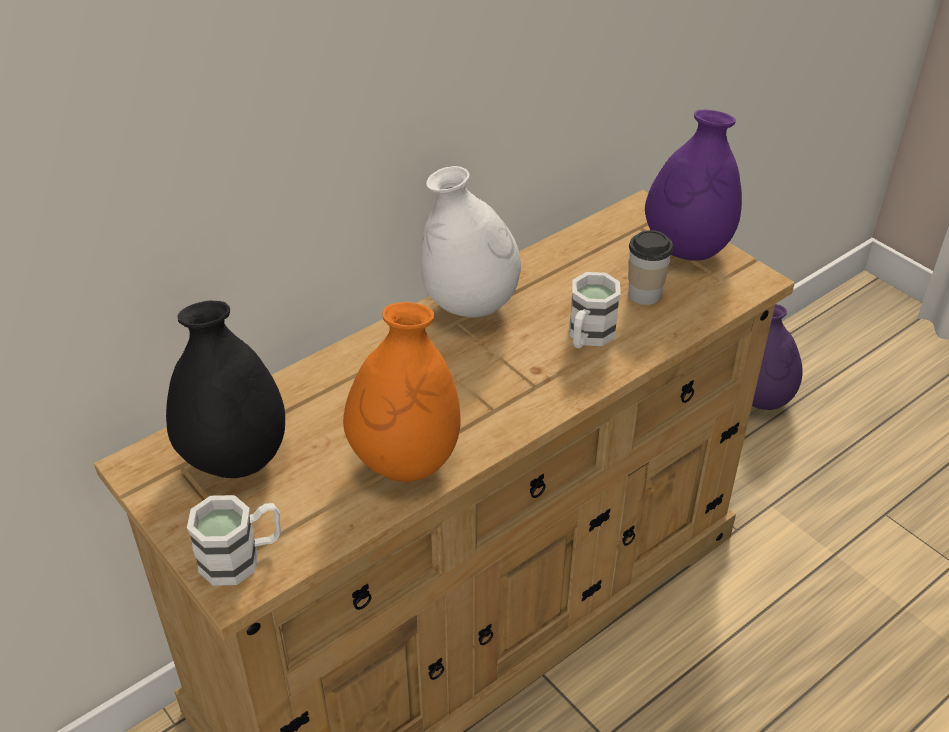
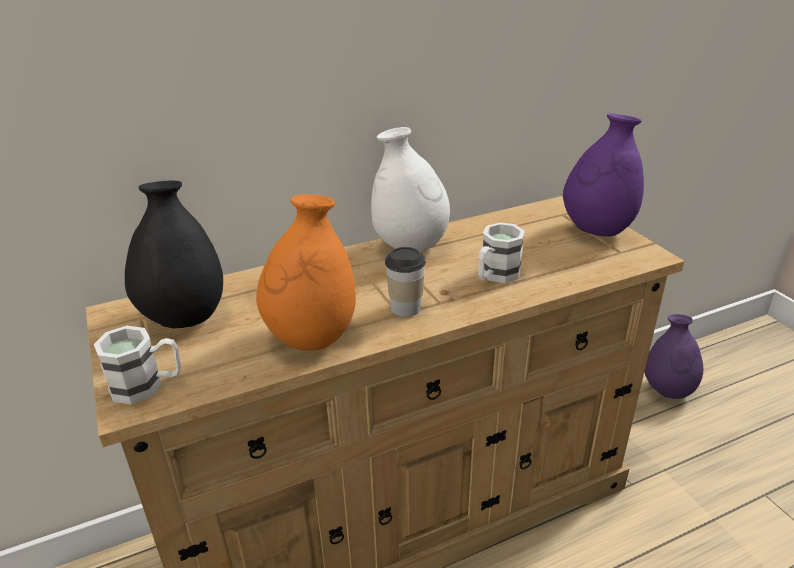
camera: 15 degrees right, 10 degrees down
(644, 294) = (552, 254): cup -> cup (405, 308)

